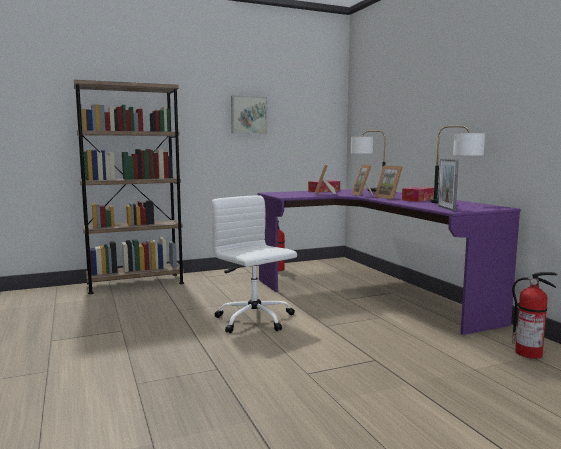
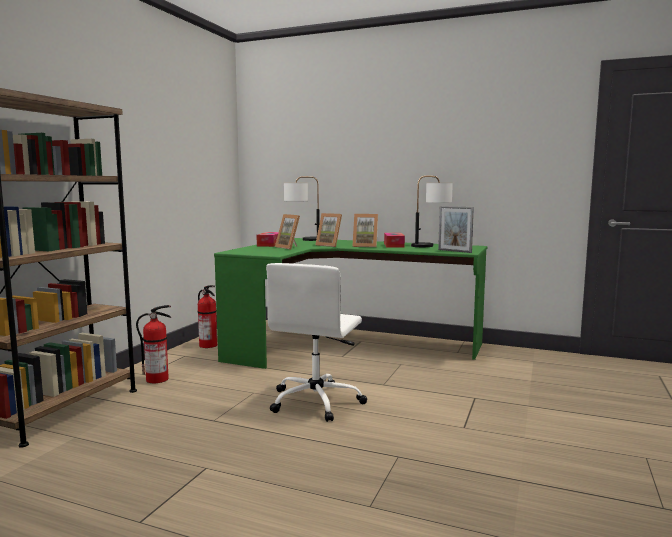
camera: 45 degrees left, 0 degrees up
(248, 115) = (158, 153): picture -> none
(255, 320) = (316, 401): white office chair -> white office chair turned 75 degrees counterclockwise
(373, 292) = (347, 345): purple desk -> green desk
(529, 353) = (530, 359): fire extinguisher -> fire extinguisher (158, 379)

